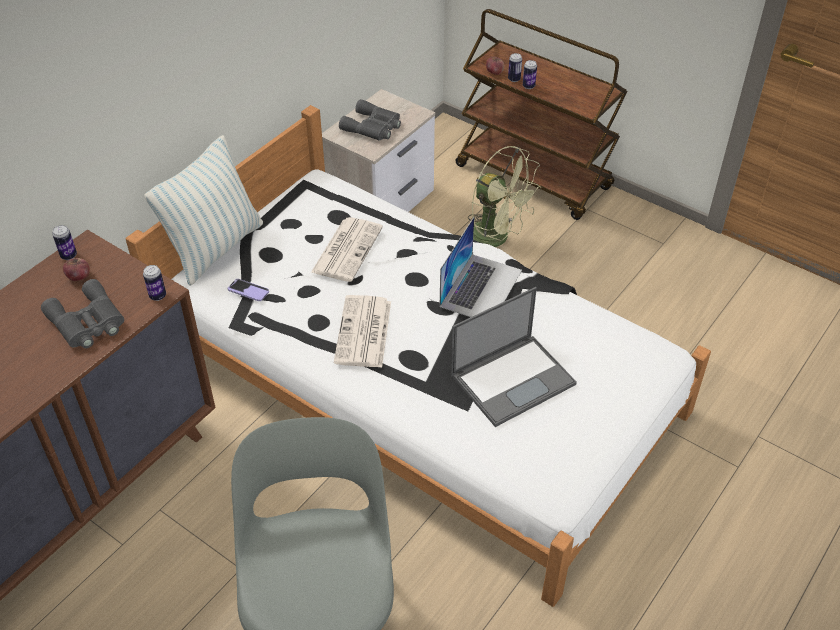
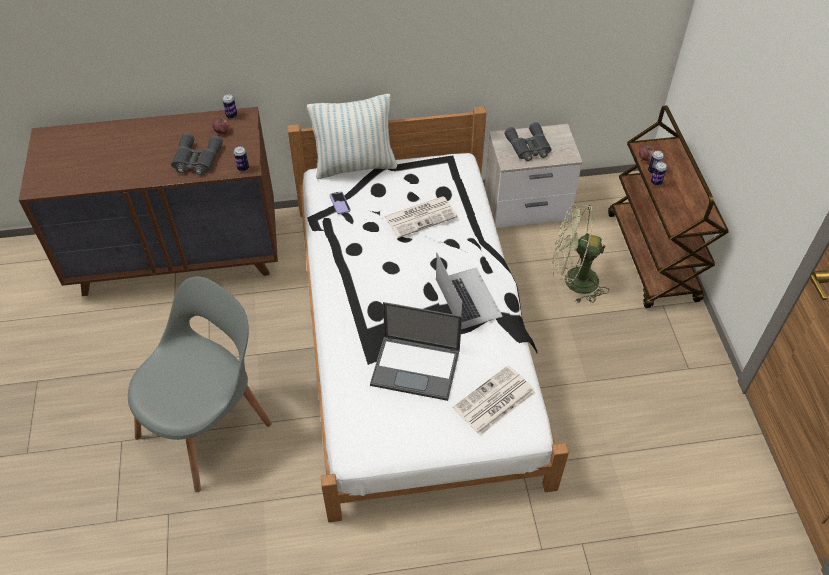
camera: 45 degrees right, 5 degrees up
(364, 333) = (368, 274): newspaper -> newspaper (493, 401)
(481, 288) = (468, 297): laptop -> laptop turned 90 degrees counterclockwise
(497, 238) = (573, 281): green fan -> green fan turned 105 degrees clockwise

